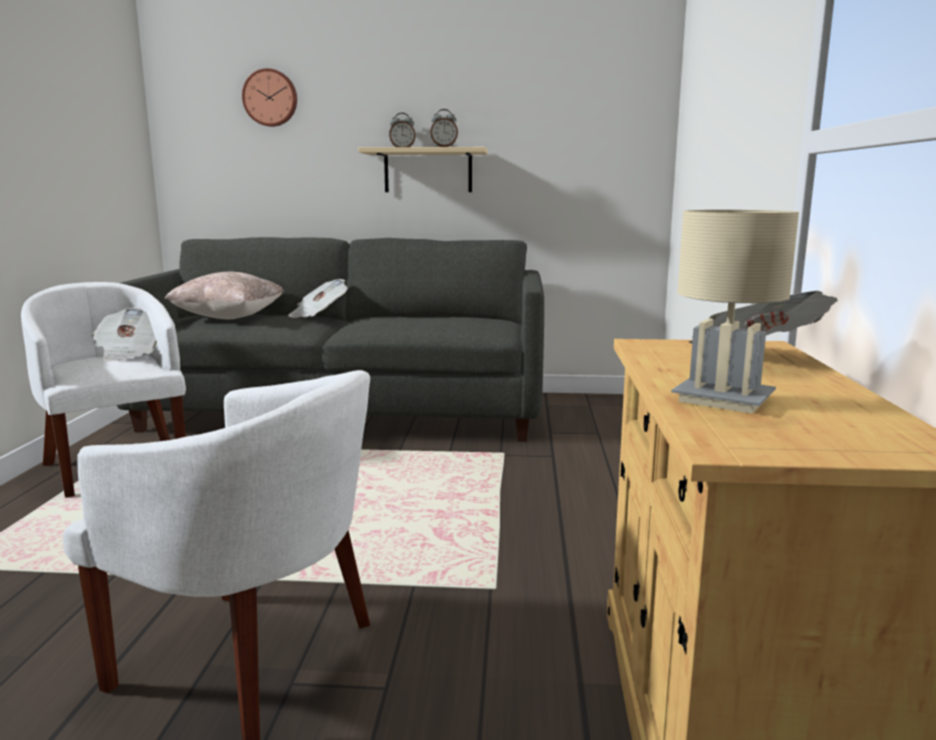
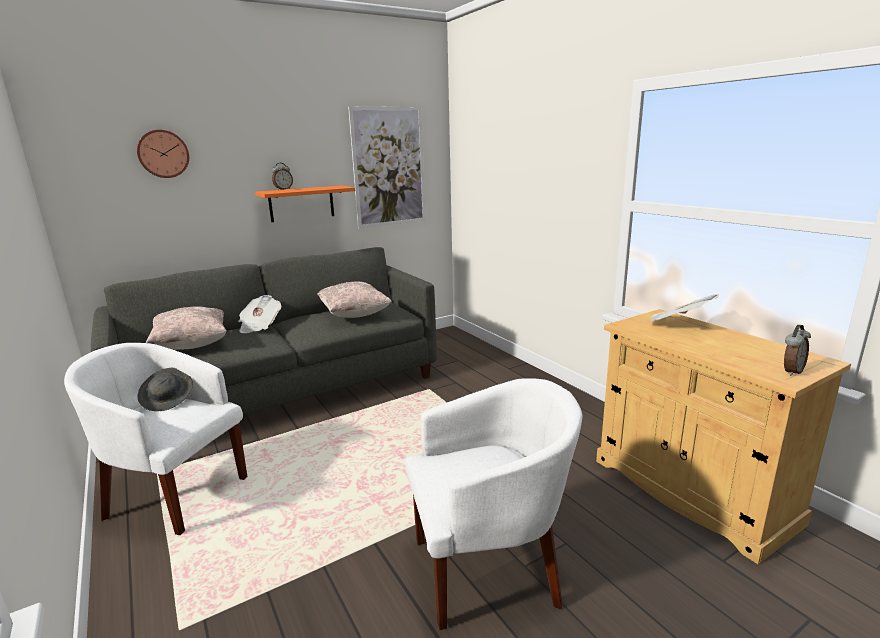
camera: 35 degrees left, 5 degrees up
(129, 353) = (168, 400): newspaper -> grey hat
(428, 171) = (301, 203): beige shelf -> orange shelf
(433, 322) = (354, 315): none -> beige pillow
(444, 147) = (323, 188): alarm clock -> alarm clock (791, 371)
(565, 127) = (389, 167): none -> picture
(723, 400) = (728, 354): beige table lamp -> none

